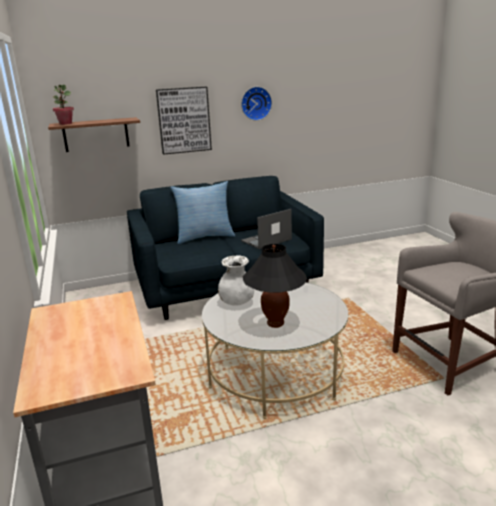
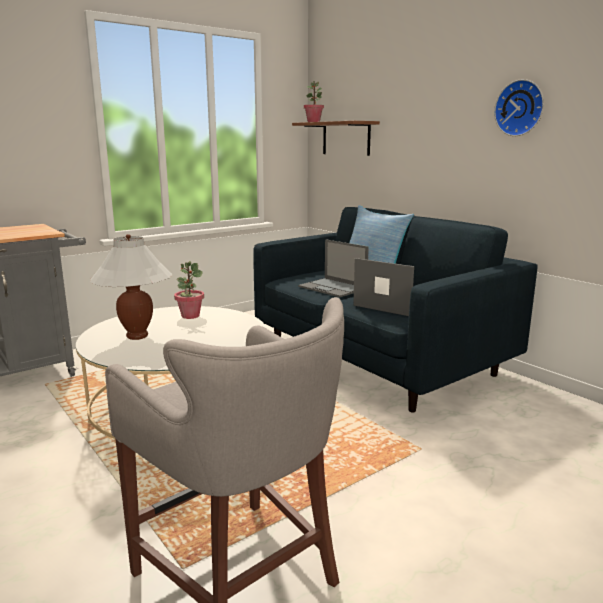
camera: 70 degrees right, 5 degrees down
(184, 120) = (424, 129): picture -> none
(212, 249) = (333, 288): none -> laptop
(236, 302) = (190, 316): white vase -> potted plant
(275, 323) = (137, 336): black table lamp -> white table lamp

